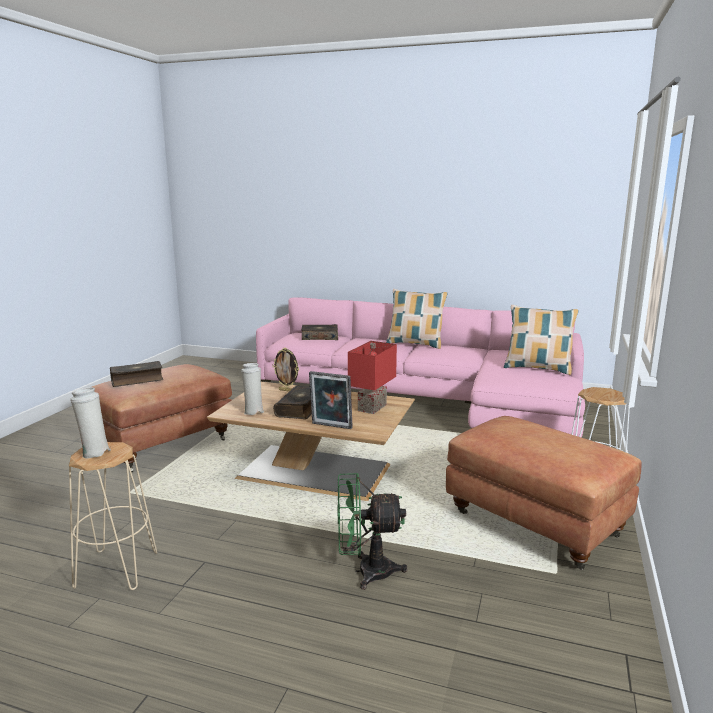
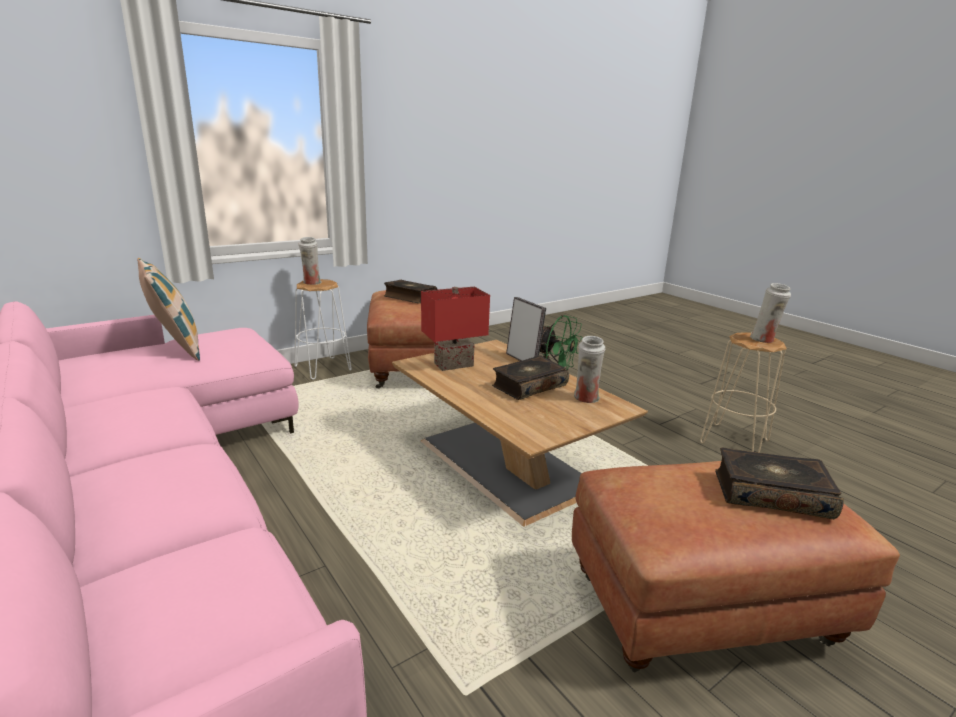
camera: 145 degrees left, 5 degrees up
(287, 390) = (512, 418): picture frame -> none
(320, 337) = (173, 590): book -> book (409, 297)
(415, 344) = (107, 454): pillow -> none
(605, 392) = (311, 283): none -> white vase

